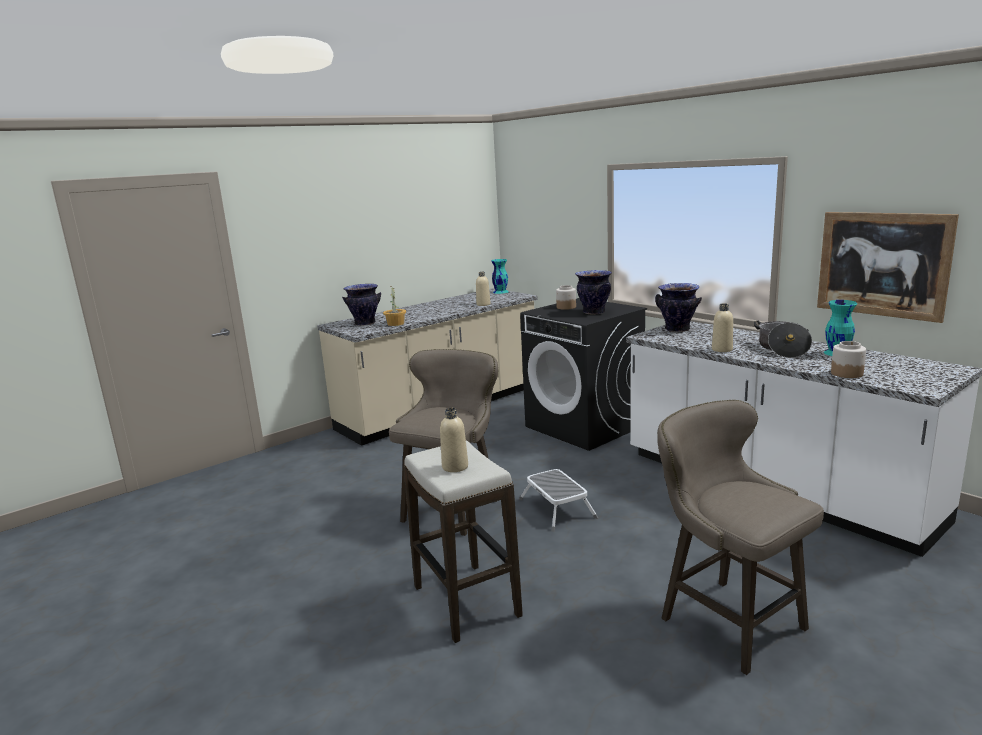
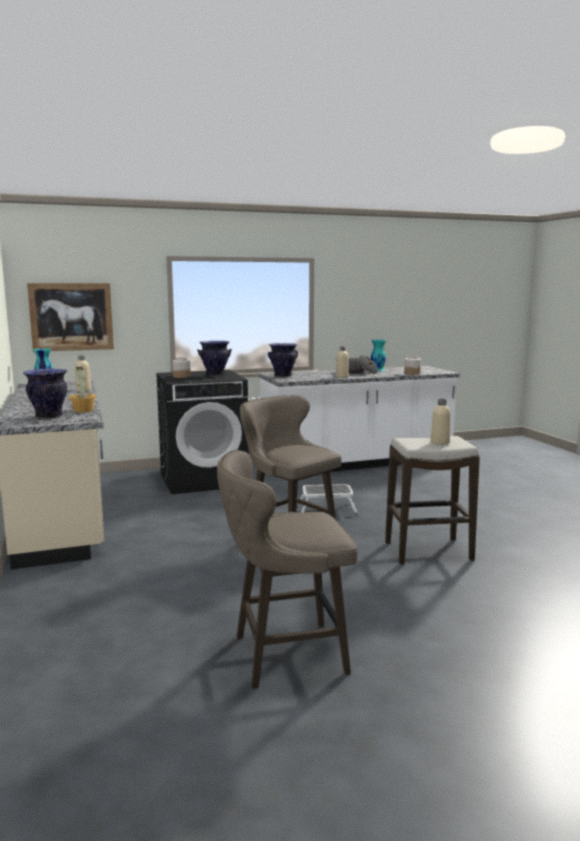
camera: 70 degrees left, 5 degrees down
(727, 620) = (479, 499): beige stool -> beige stool (284, 654)
(882, 264) = (369, 320): picture -> picture (71, 317)

